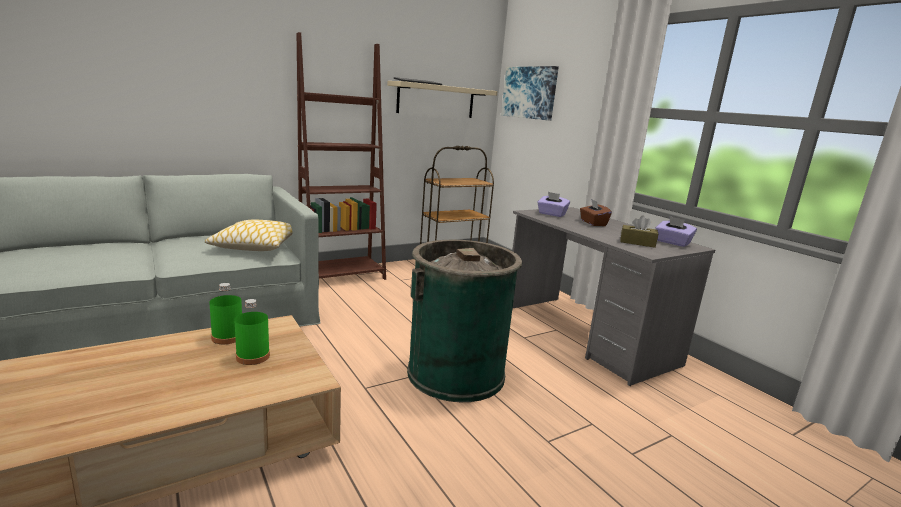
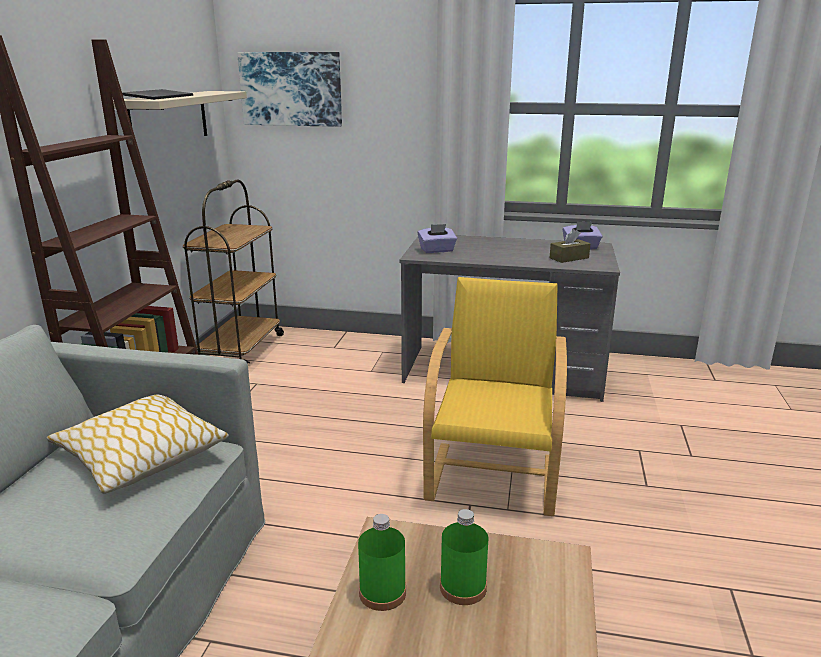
camera: 45 degrees left, 5 degrees up
(456, 373) = (493, 477): green trash can -> yellow armchair
(593, 223) = (489, 248): brown tissue box -> none

